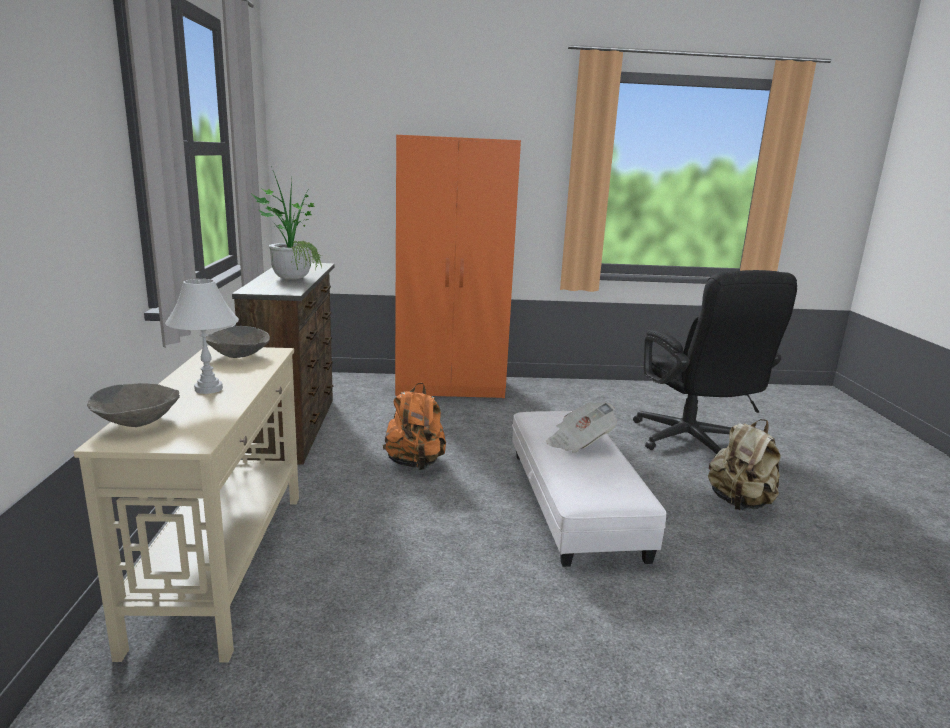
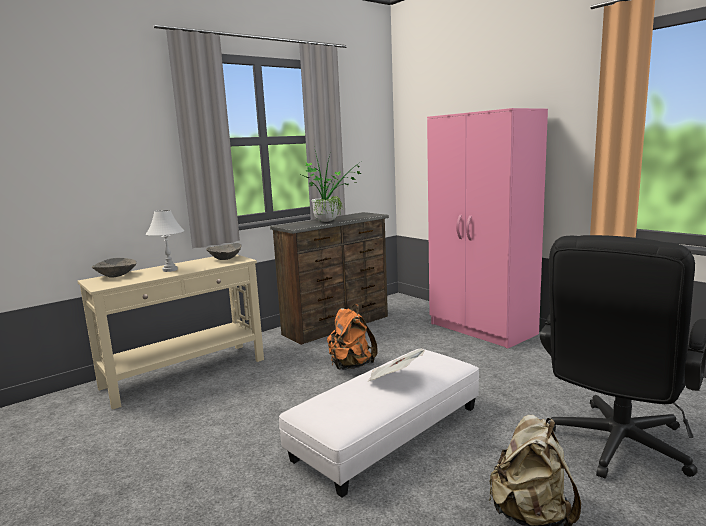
camera: 55 degrees right, 5 degrees down
(451, 387) = (482, 329): orange wardrobe -> pink wardrobe

